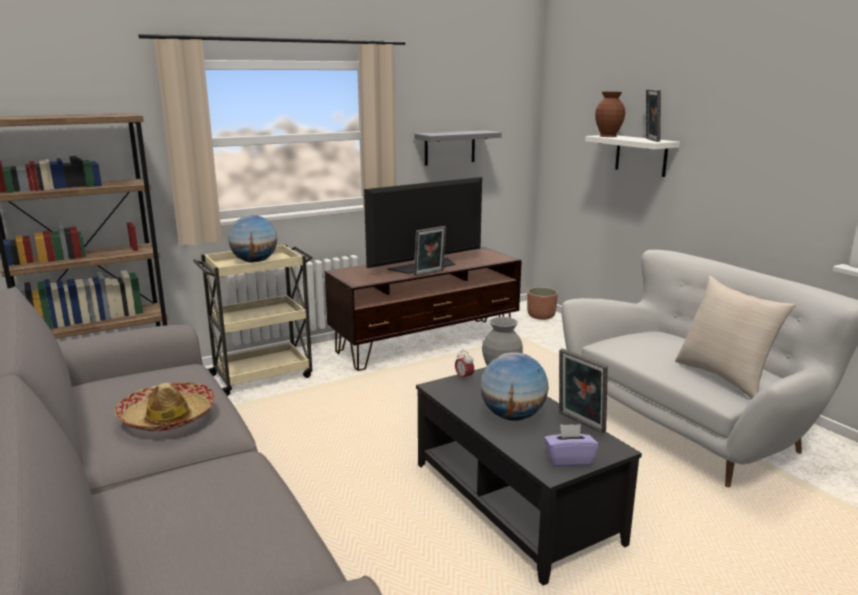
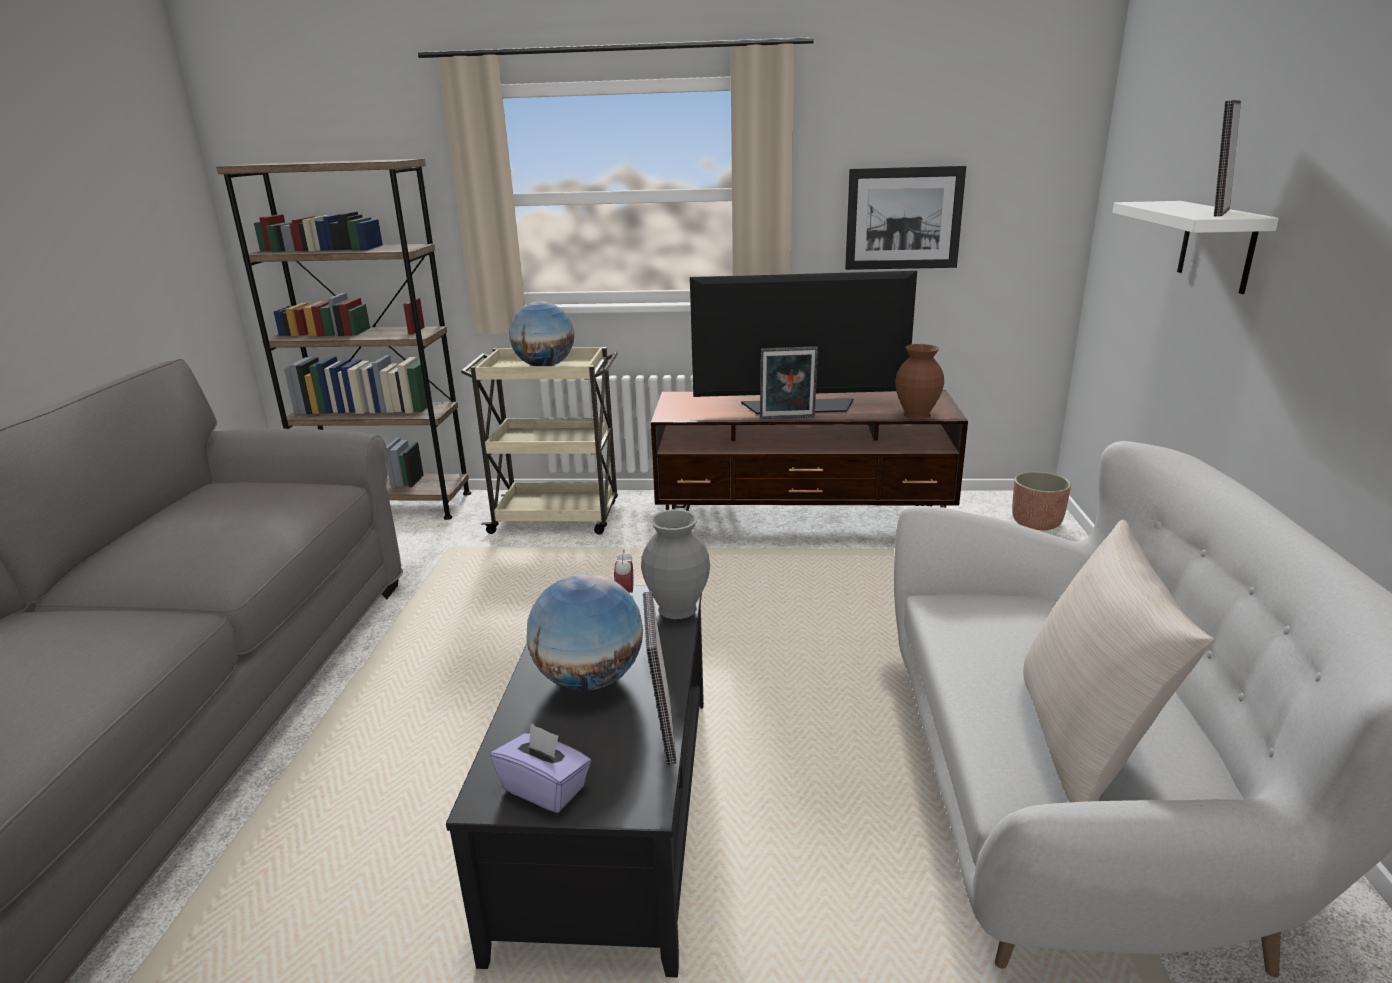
camera: 35 degrees right, 5 degrees up
(167, 417) = (193, 544): hat -> none
(449, 147) = (903, 218): grey shelf -> picture
(607, 136) = (1155, 203): brown vase -> brown vase (916, 414)

